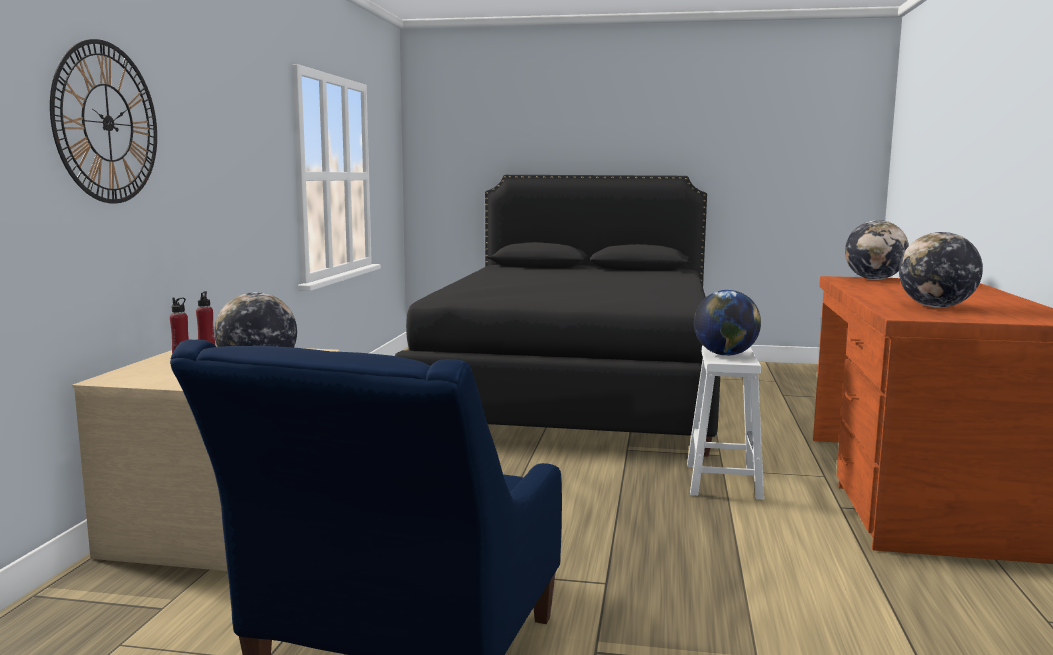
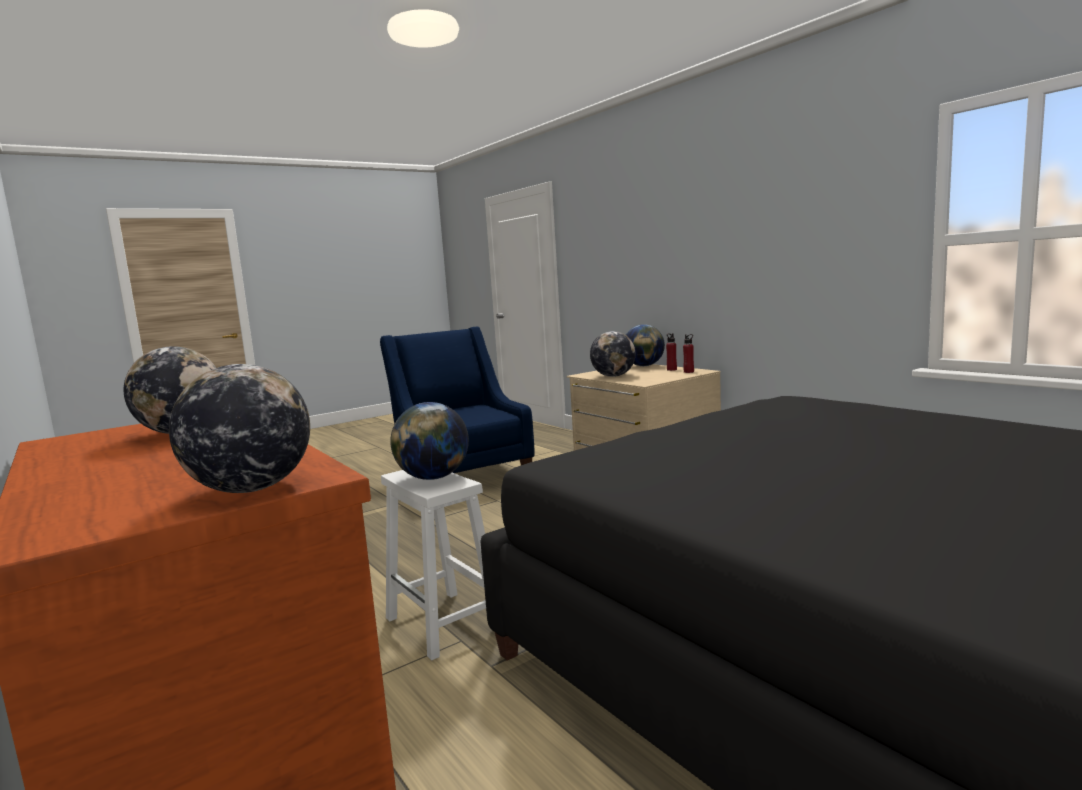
camera: 135 degrees right, 0 degrees up
(107, 123) = (674, 231): wall clock -> none
(131, 374) = (644, 366): none -> globe

